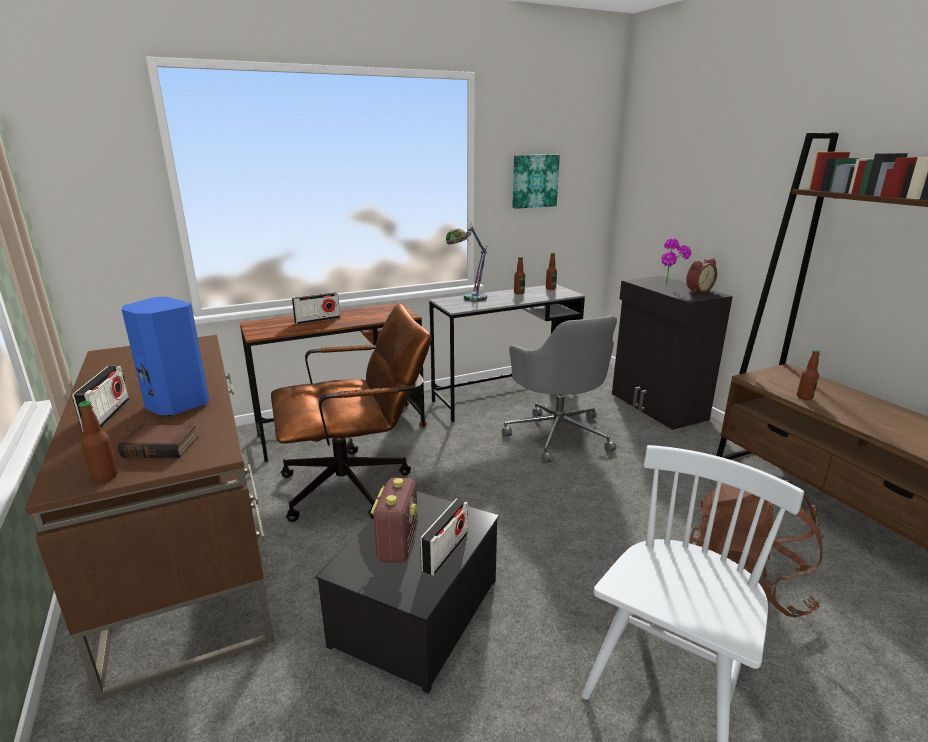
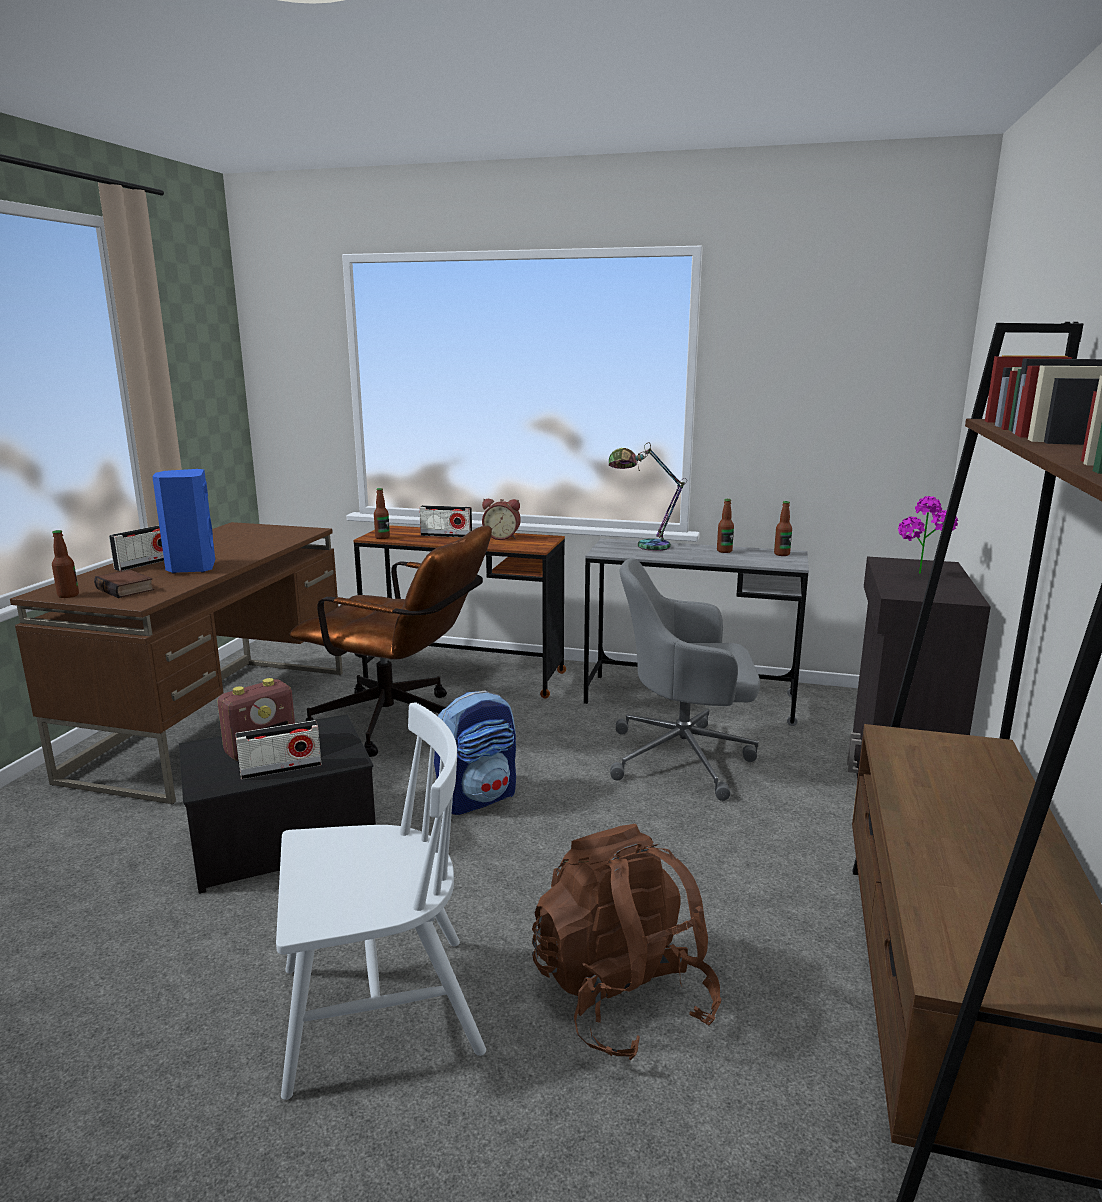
camera: 40 degrees right, 5 degrees down
(494, 512) = (477, 798): none -> backpack
(534, 181) = (796, 395): picture -> none
(558, 434) = (684, 758): grey office chair -> grey office chair turned 75 degrees clockwise
(697, 290) = (950, 589): alarm clock -> alarm clock (502, 537)
(804, 397) = (911, 780): bottle -> bottle (382, 537)

